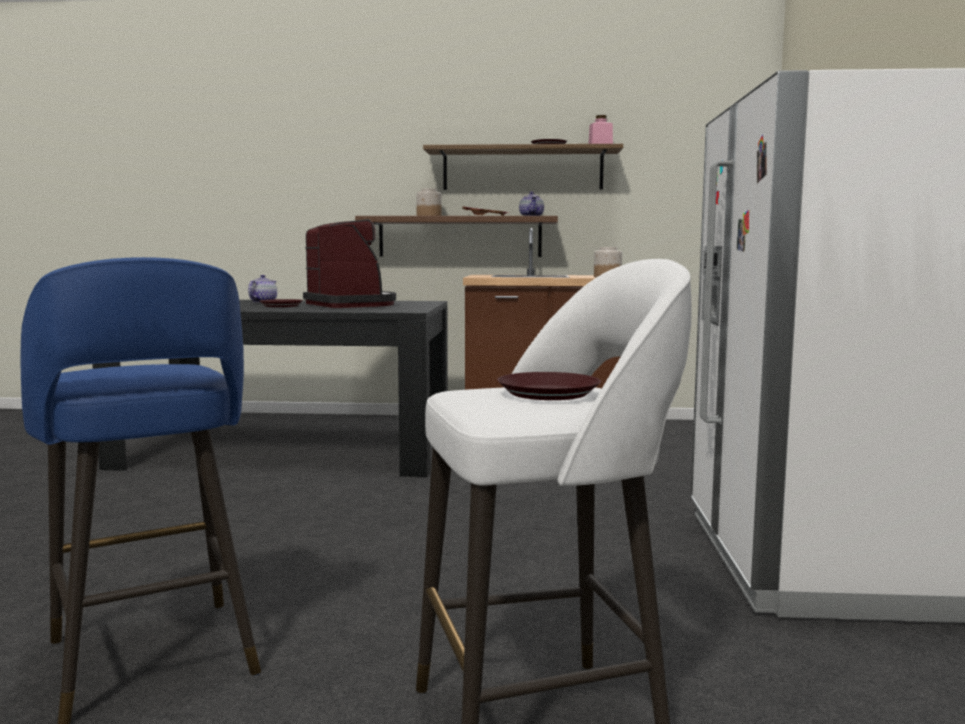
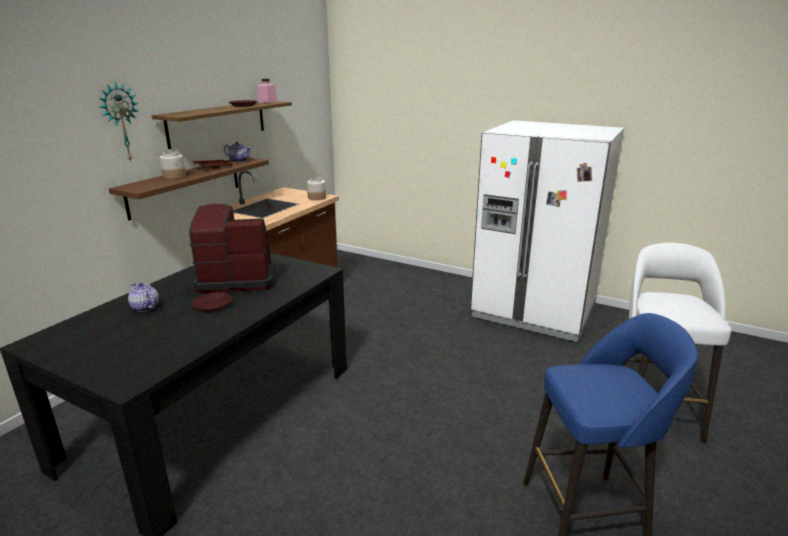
camera: 65 degrees left, 15 degrees up
(392, 154) = (120, 122): none -> wall clock
(548, 394) = (680, 304): brown plate -> none

